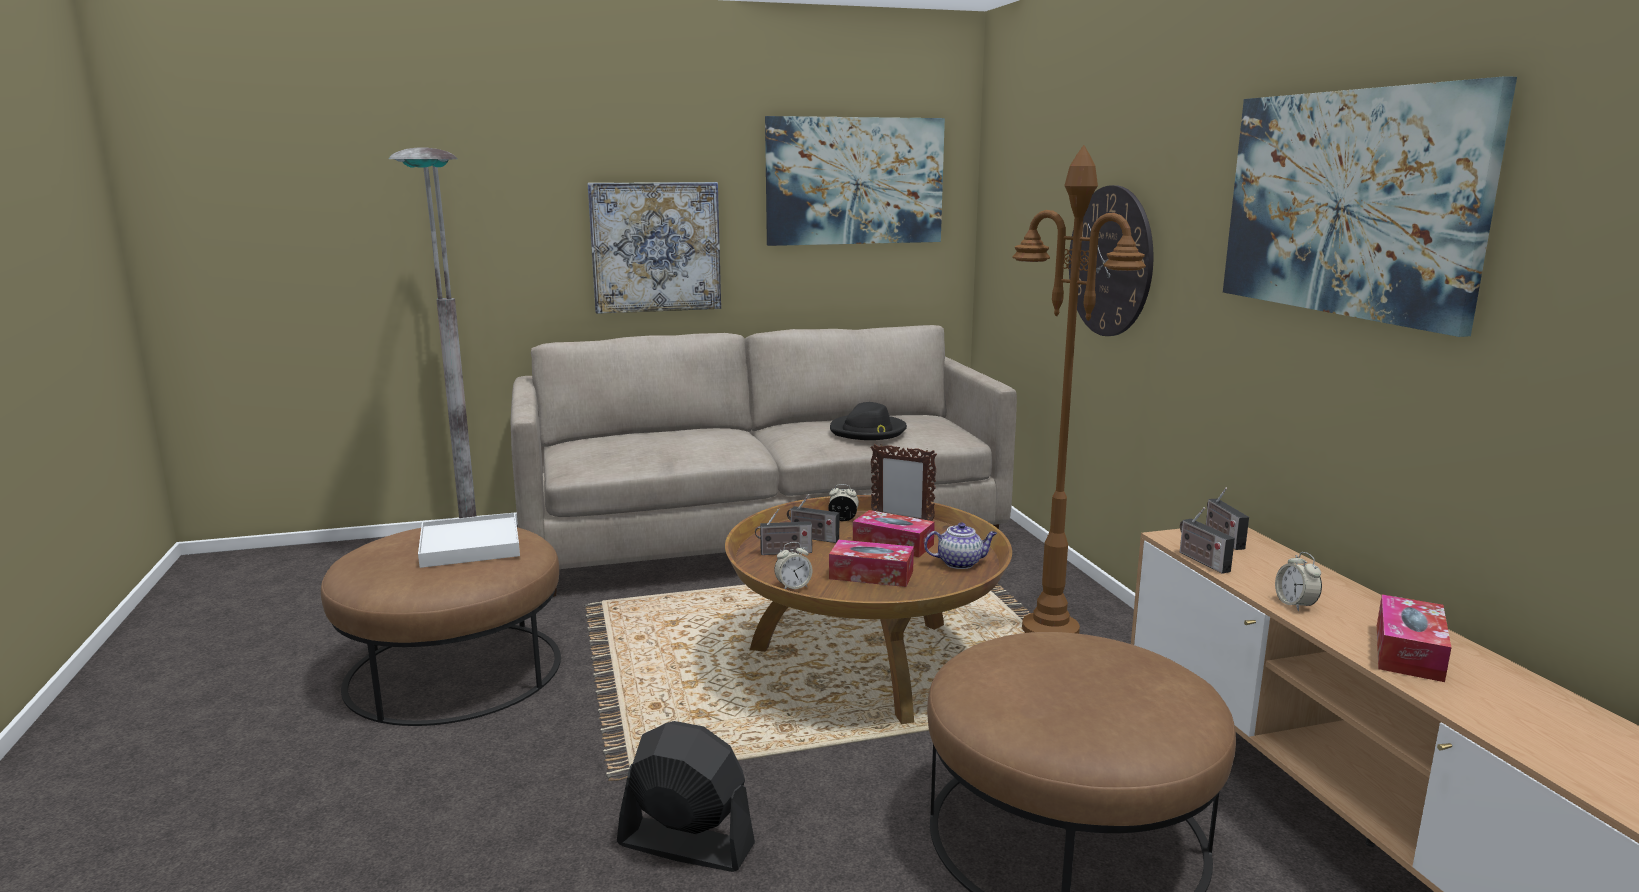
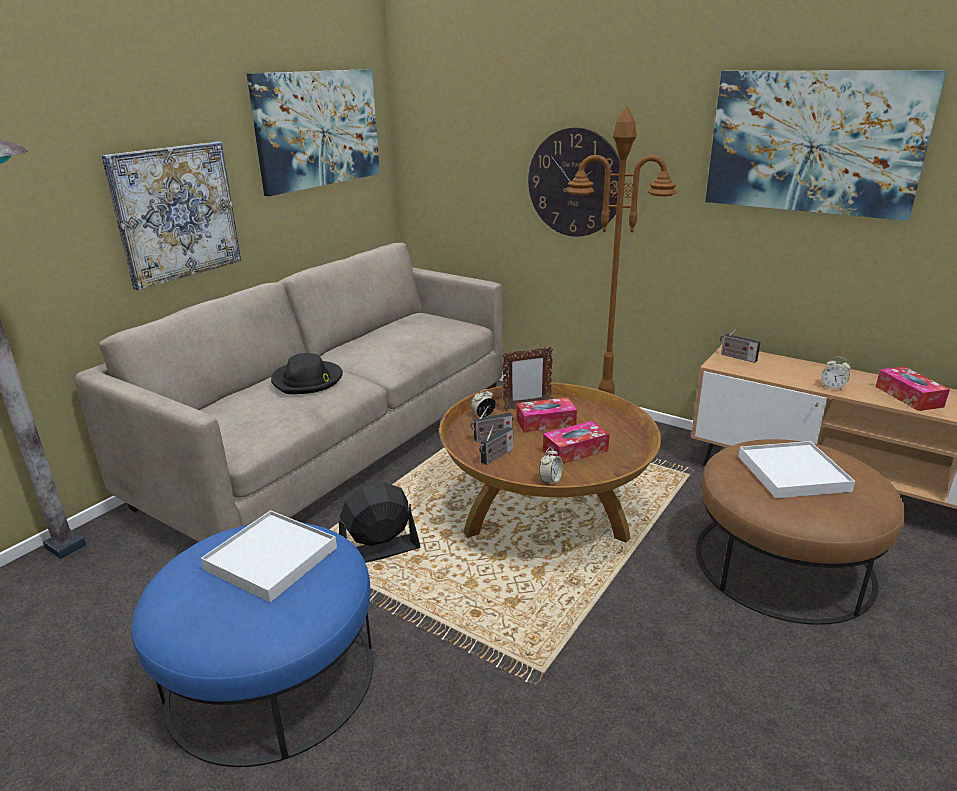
camera: 40 degrees left, 10 degrees up
(454, 670) = (271, 675): brown ottoman -> blue ottoman
(685, 844) = (645, 695): black fan -> black fan (379, 551)
(868, 431) = (413, 339): black hat -> black hat (308, 380)
(960, 563) = (603, 421): teapot -> none
(1065, 675) = (793, 473): none -> white tray
(1201, 561) = (756, 375): radio -> none

